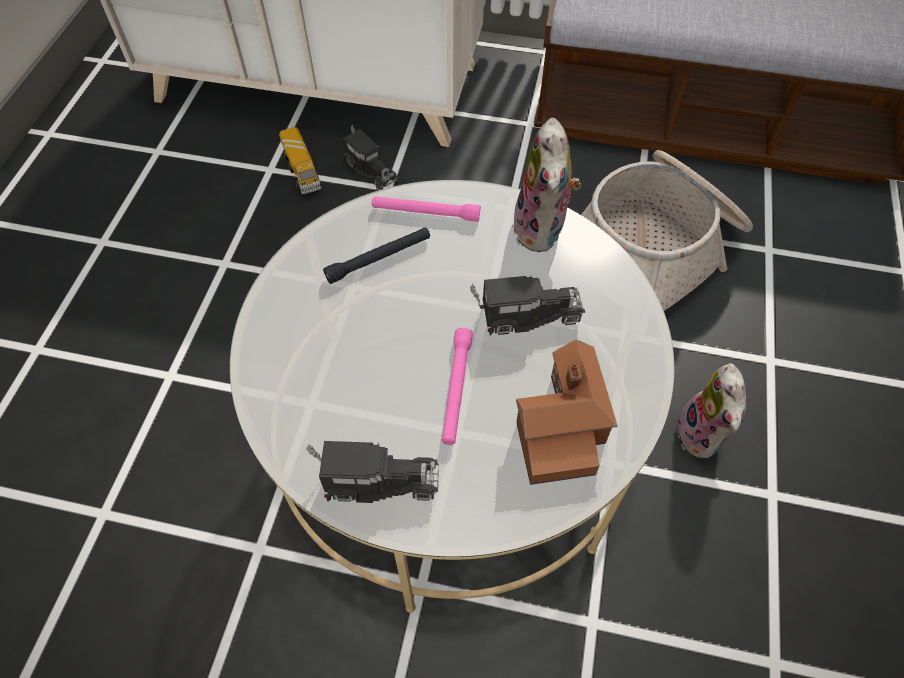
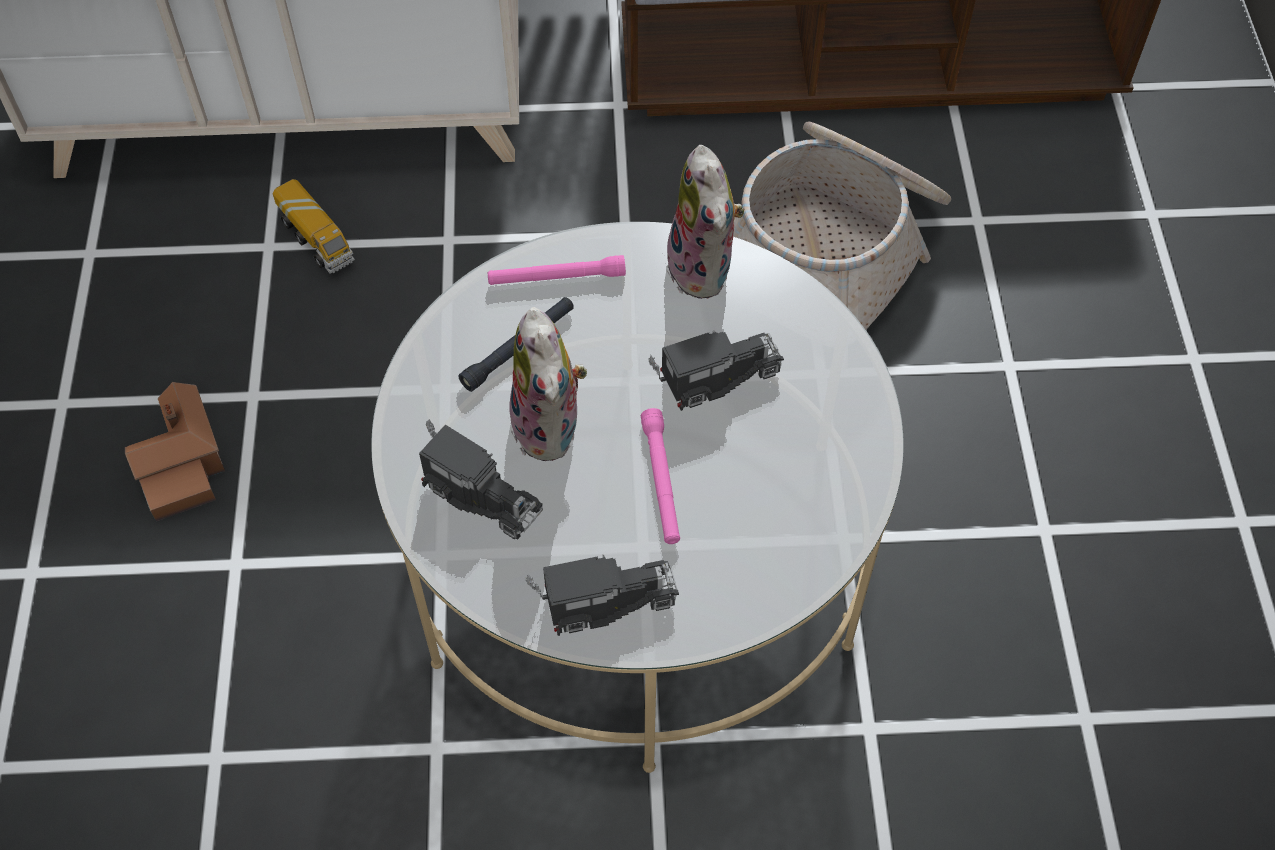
camera: 15 degrees left, 0 degrees up
(370, 169) = (413, 217): toy truck -> toy truck (478, 493)
(560, 426) = (789, 494): toy house -> toy house (182, 465)
(703, 435) = (947, 478): plush toy -> plush toy (551, 428)

